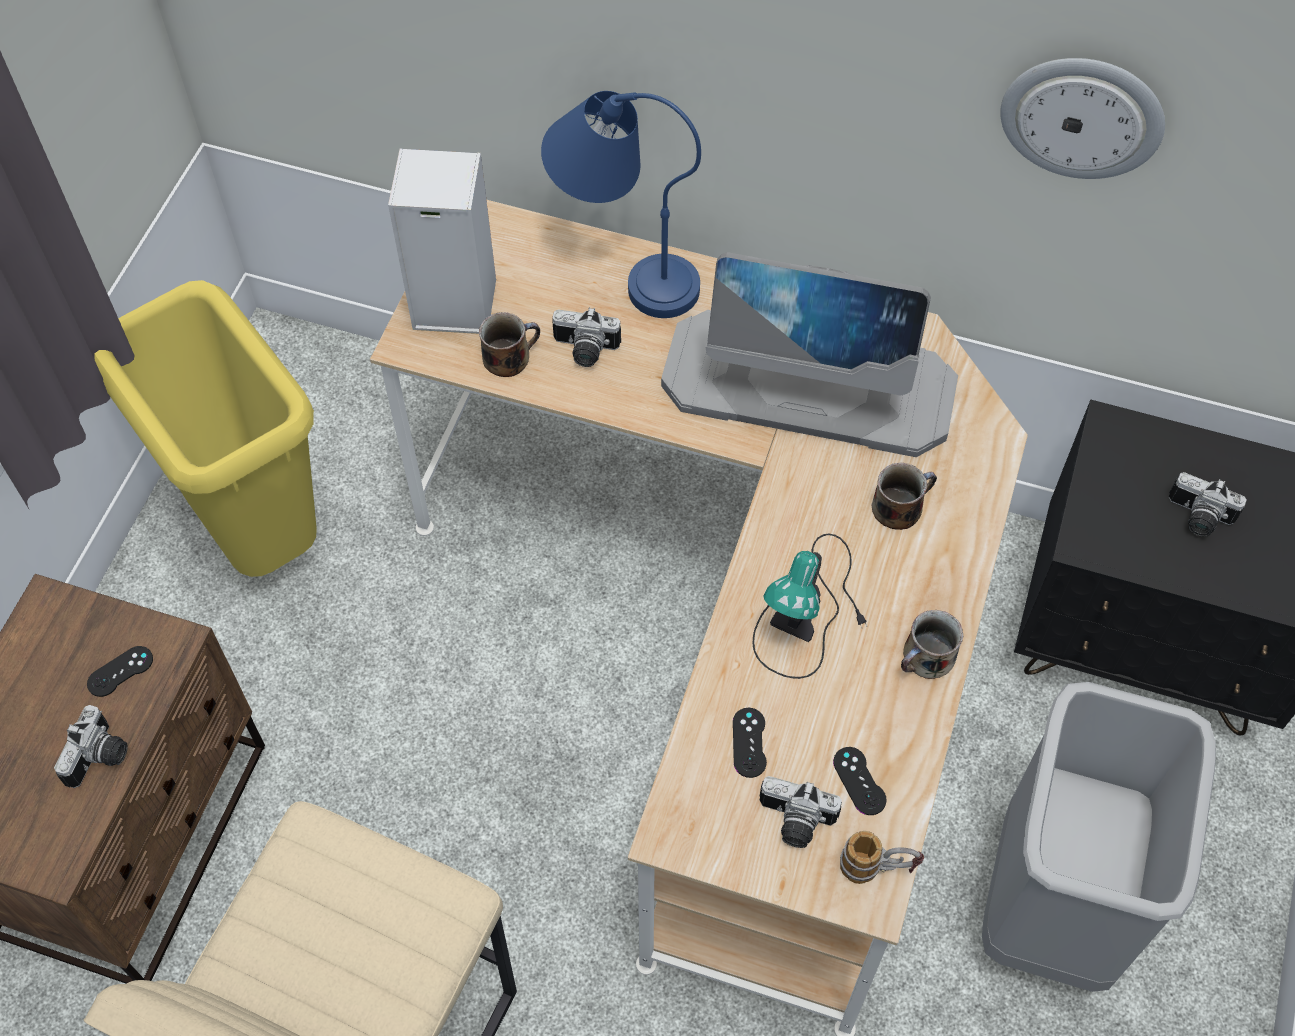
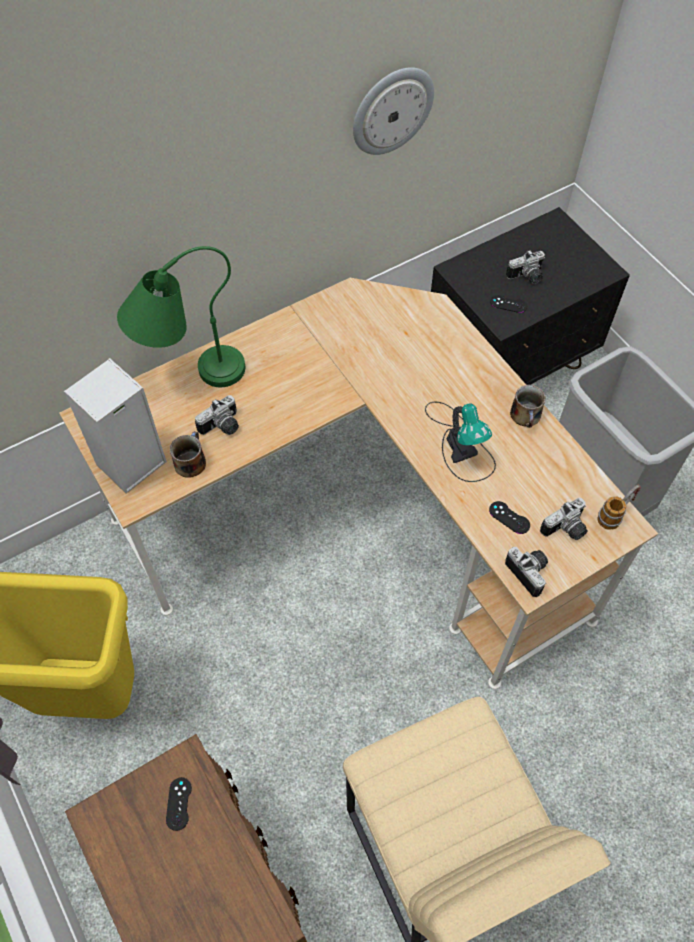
camera: 50 degrees left, 0 degrees up
(101, 758) = (226, 852): camera -> camera (530, 572)
(623, 267) = (189, 375): blue table lamp -> green table lamp
(811, 385) = (339, 351): monitor -> none
(859, 781) = (566, 488): black game controller -> black game controller (508, 304)
(899, 506) = (438, 367): mug -> none

